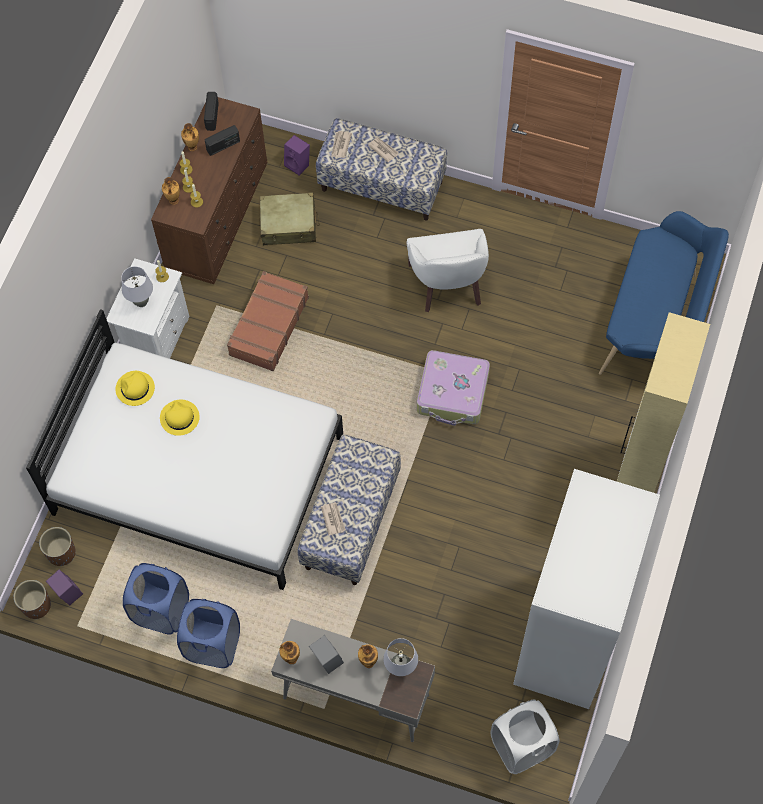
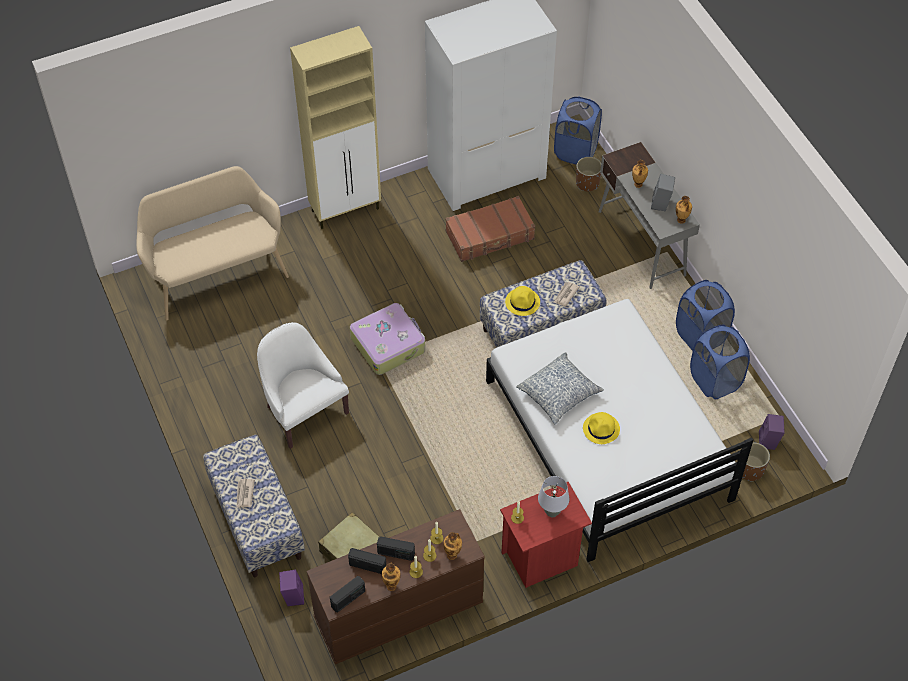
camera: 135 degrees left, 10 degrees down
(36, 605) = (797, 451): brown planter -> brown planter (587, 183)
(135, 389) = (612, 474): yellow hat -> yellow hat (522, 302)
(156, 337) = (541, 559): white nightstand -> red nightstand
(213, 169) = (396, 553): none -> radio
(242, 418) = (559, 394): none -> pillow
(268, 326) = (454, 494): brown suitcase -> brown suitcase (490, 235)
(340, 145) = (268, 526): newspaper -> none
(400, 667) = (622, 168): grey table lamp -> none
(448, 284) = (303, 411): white armchair -> white armchair turned 75 degrees counterclockwise
(521, 746) = (575, 151): white laundry basket -> blue laundry basket
(655, 324) = (216, 274): blue bench -> beige bench

